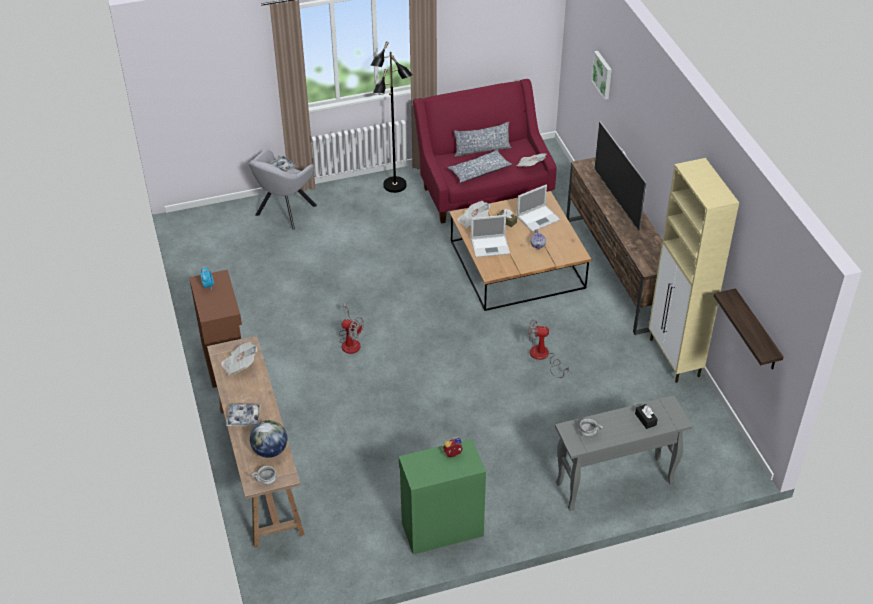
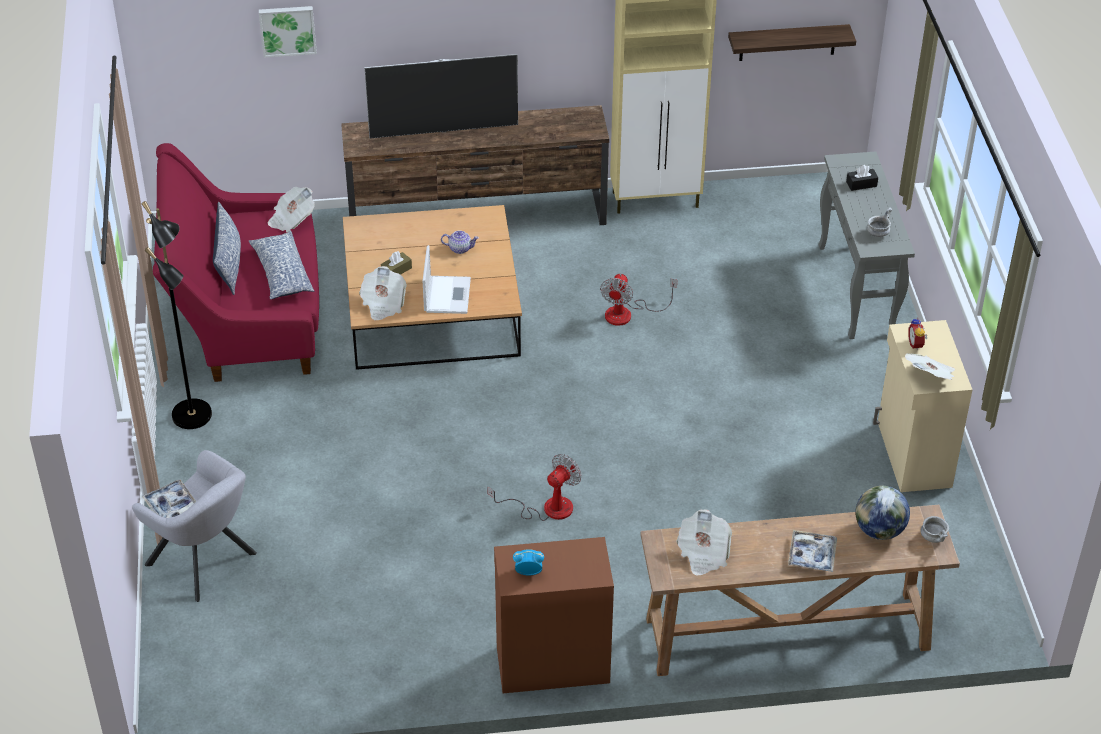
camera: 80 degrees left, 0 degrees up
(419, 464) = (930, 376): none -> newspaper
(441, 528) = (912, 455): green cabinet -> beige cabinet
(539, 218) = (401, 238): laptop -> none

